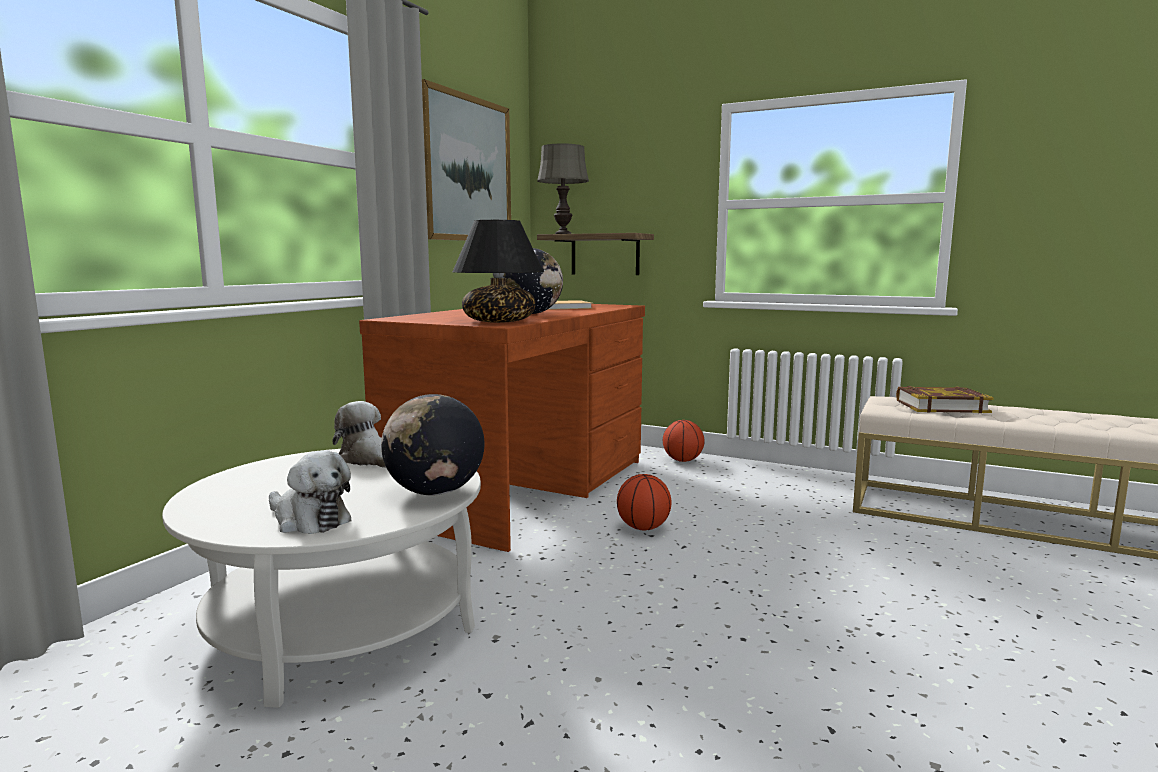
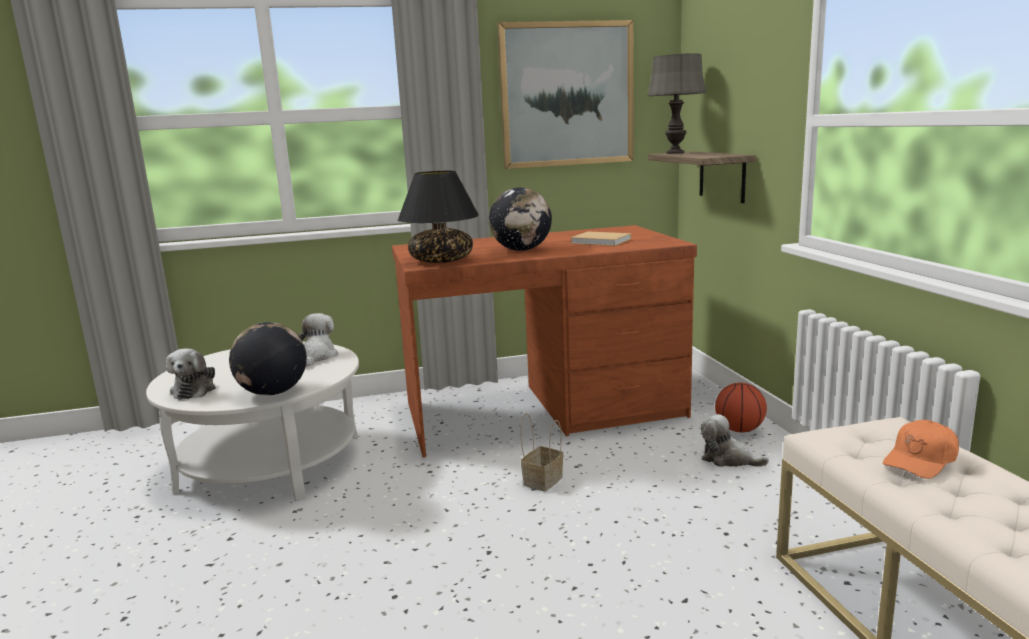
camera: 50 degrees right, 5 degrees up
(643, 528) = (543, 480): basketball -> basket
(716, 477) = (728, 459): none -> plush toy
(941, 406) = (921, 461): book -> orange cap

